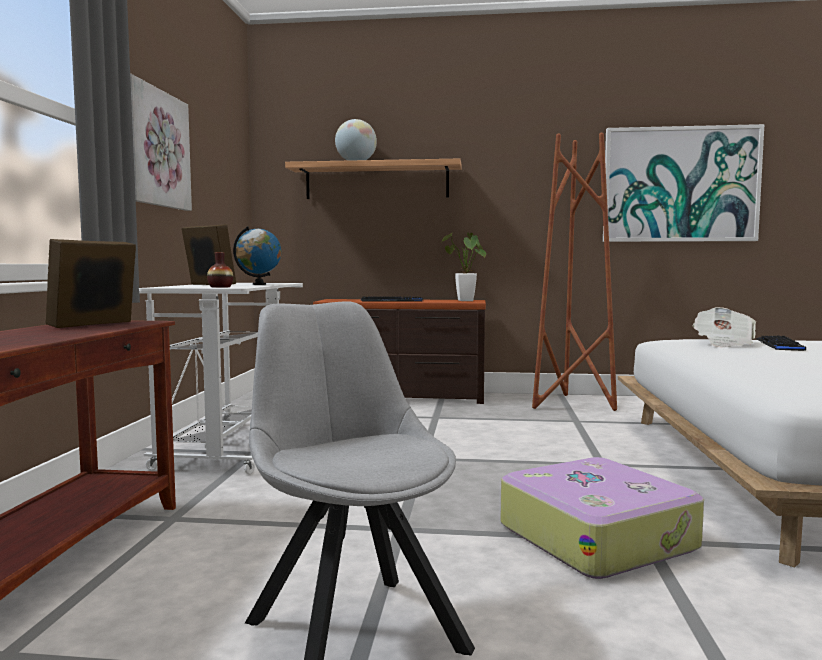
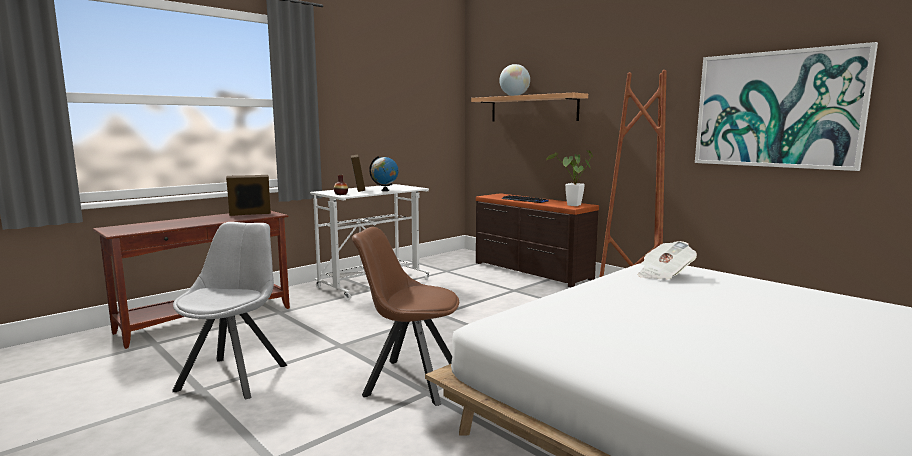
camera: 40 degrees right, 5 degrees up
(156, 148) = (354, 107): picture -> none
(597, 536) = (409, 381): suitcase -> brown chair
(779, 345) = (708, 285): keyboard -> none

